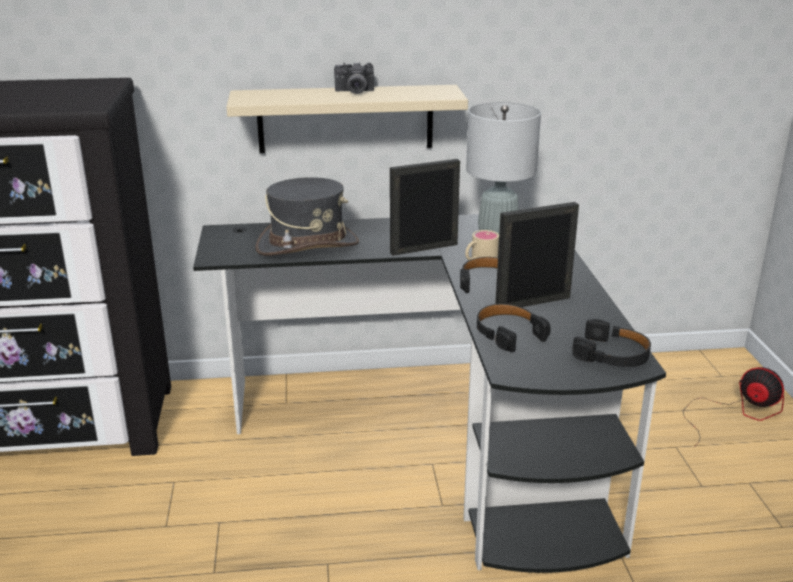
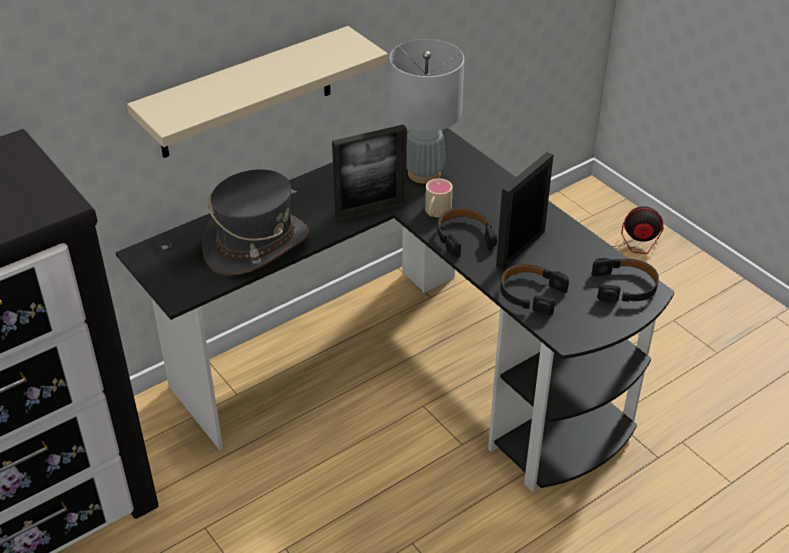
camera: 30 degrees left, 15 degrees up
(354, 92) = (265, 70): camera -> none
(424, 248) = (370, 211): picture frame -> picture frame turned 150 degrees counterclockwise

